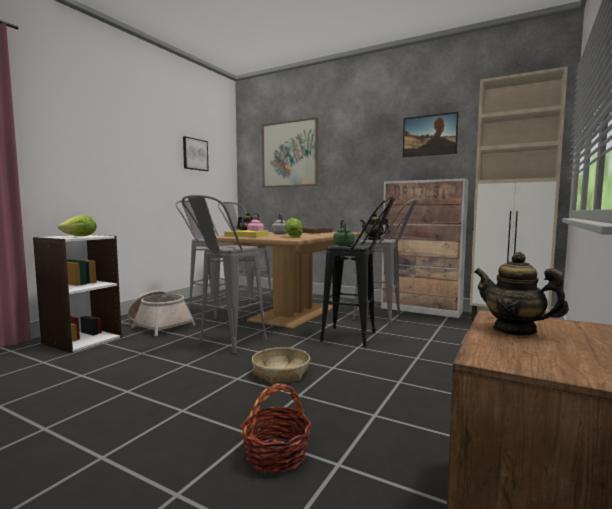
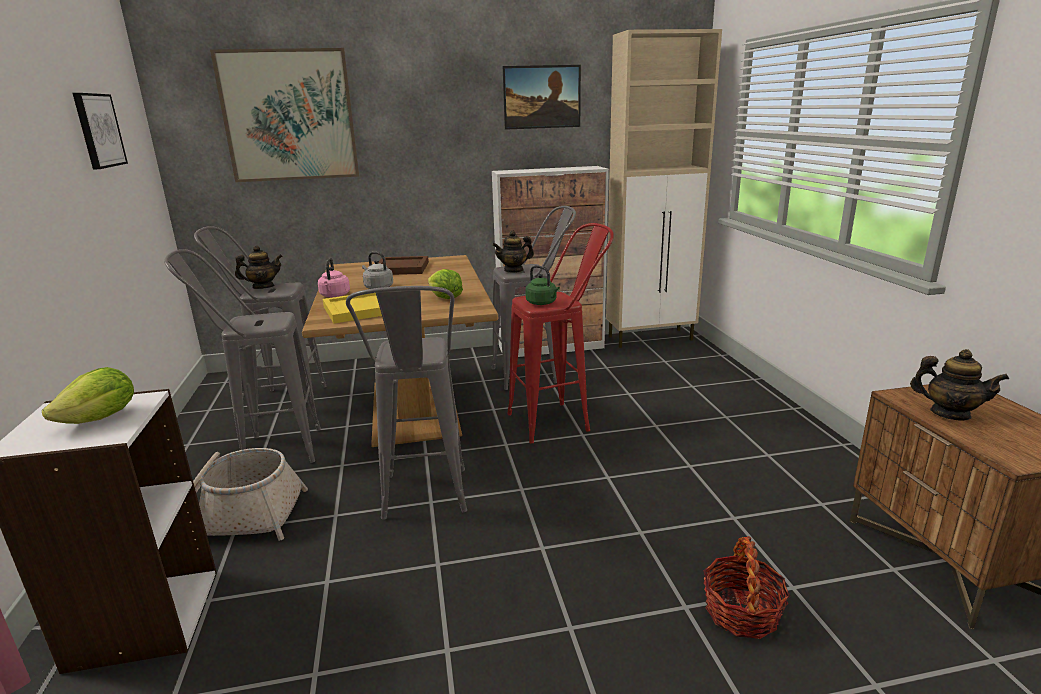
camera: 40 degrees left, 15 degrees up
(281, 372) = (572, 512): basket -> none
(358, 338) = (560, 420): black stool -> red stool
(514, 330) = (949, 413): teapot -> teapot turned 150 degrees counterclockwise

